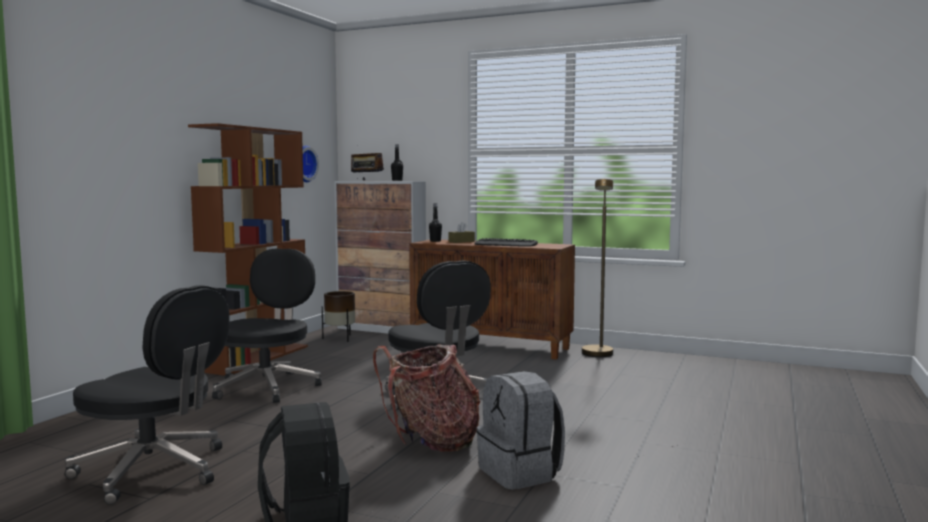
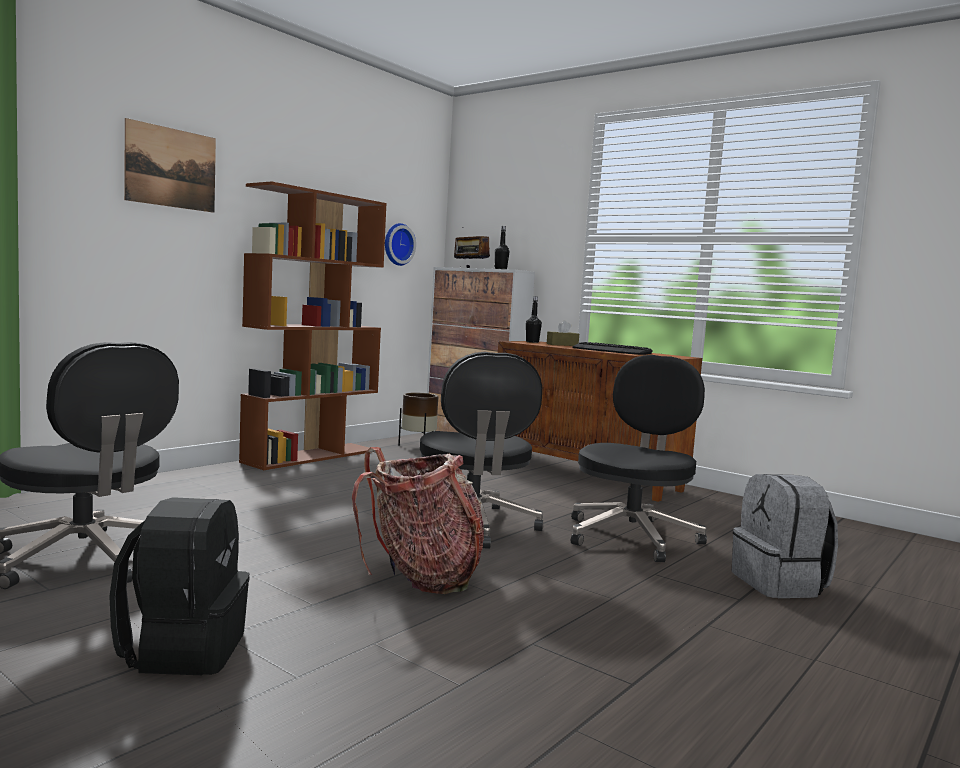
camera: 15 degrees right, 0 degrees up
(128, 116) = (171, 168): none -> picture
(268, 387) = (293, 487): black office chair -> black office chair (632, 536)
(520, 473) = (503, 638): grey backpack -> grey backpack (780, 584)
(598, 355) = (717, 504): brown floor lamp -> none

